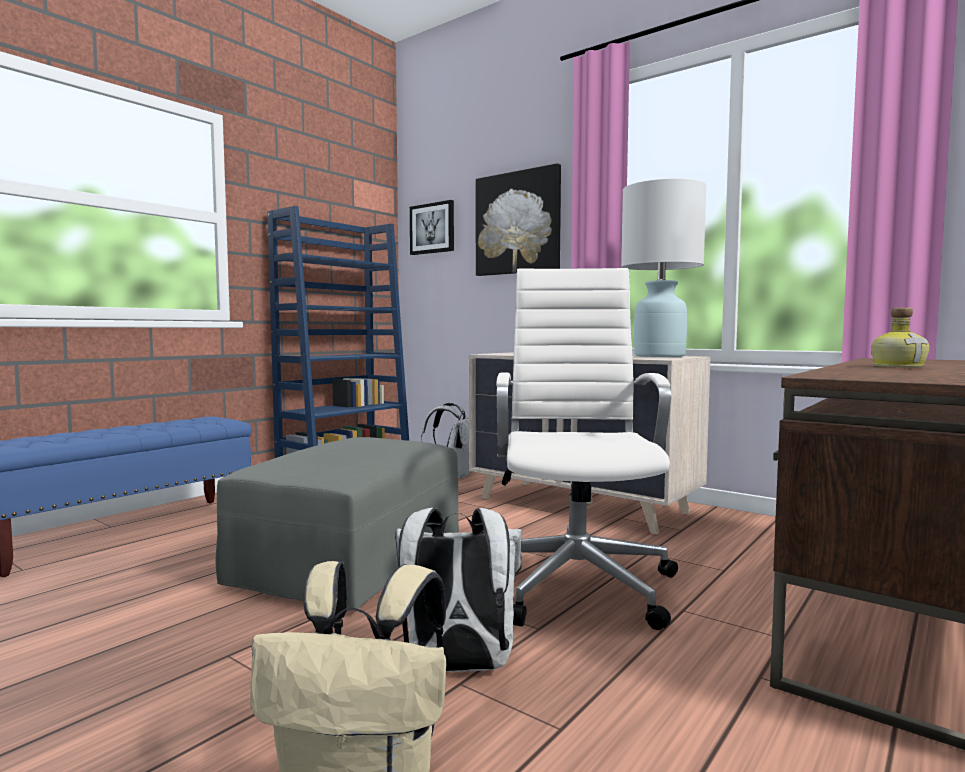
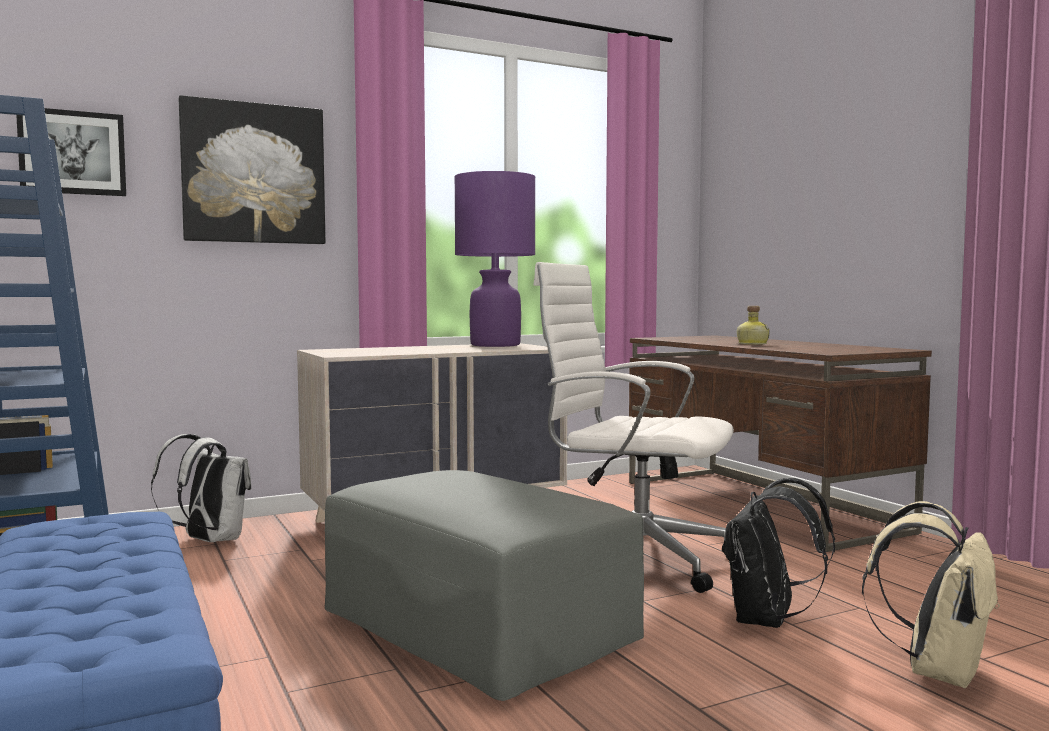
camera: 65 degrees left, 0 degrees up
(457, 668) = (767, 621): white backpack -> black backpack
(660, 356) = (495, 345): white table lamp -> purple table lamp

